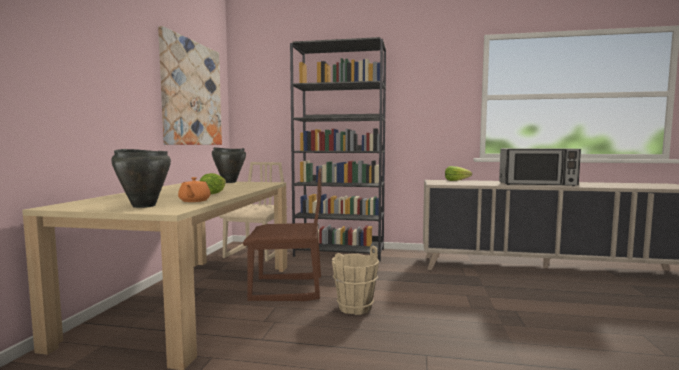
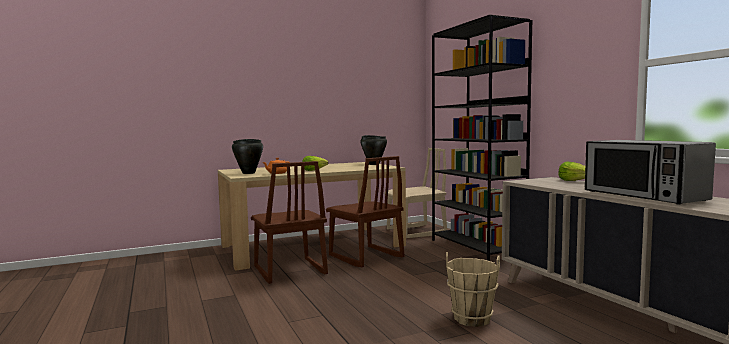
camera: 55 degrees right, 0 degrees up
(192, 93) = (370, 91): picture -> none
(259, 336) = (289, 271): none -> brown chair
(354, 307) = (367, 280): beige bucket -> beige bucket (471, 318)

